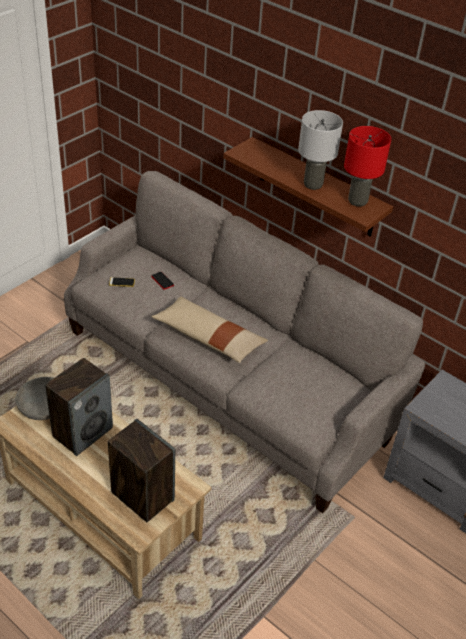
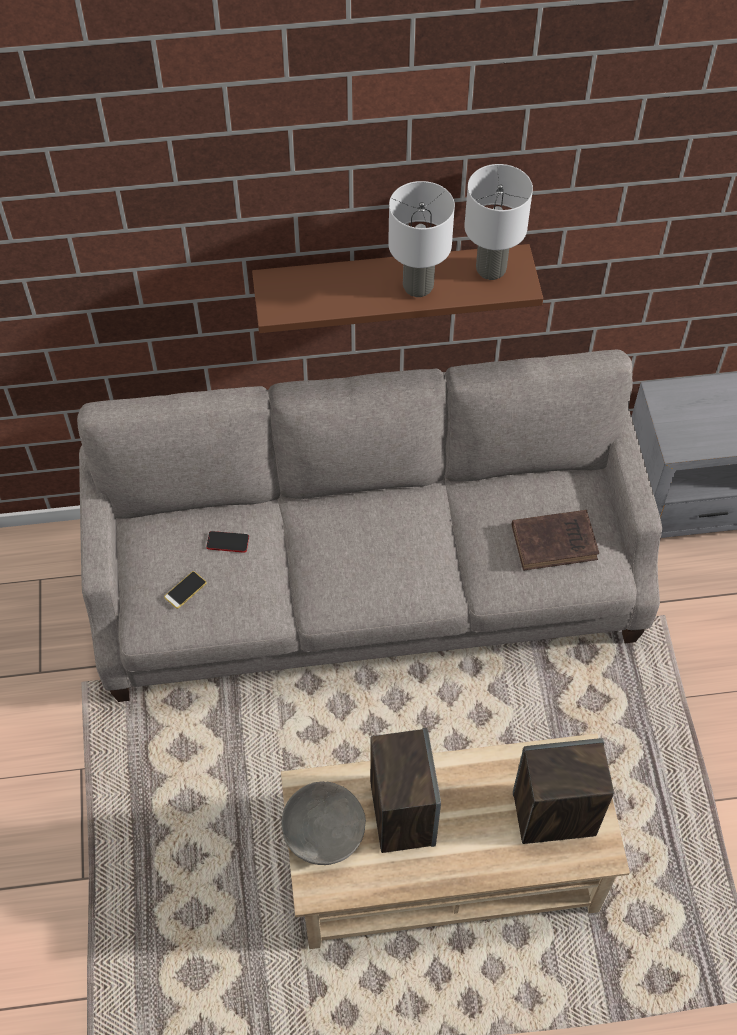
camera: 45 degrees left, 15 degrees up
(208, 338) = (376, 566): beige pillow -> none
(304, 397) = (556, 542): none -> brown book
(357, 202) = (491, 271): red table lamp -> white table lamp

